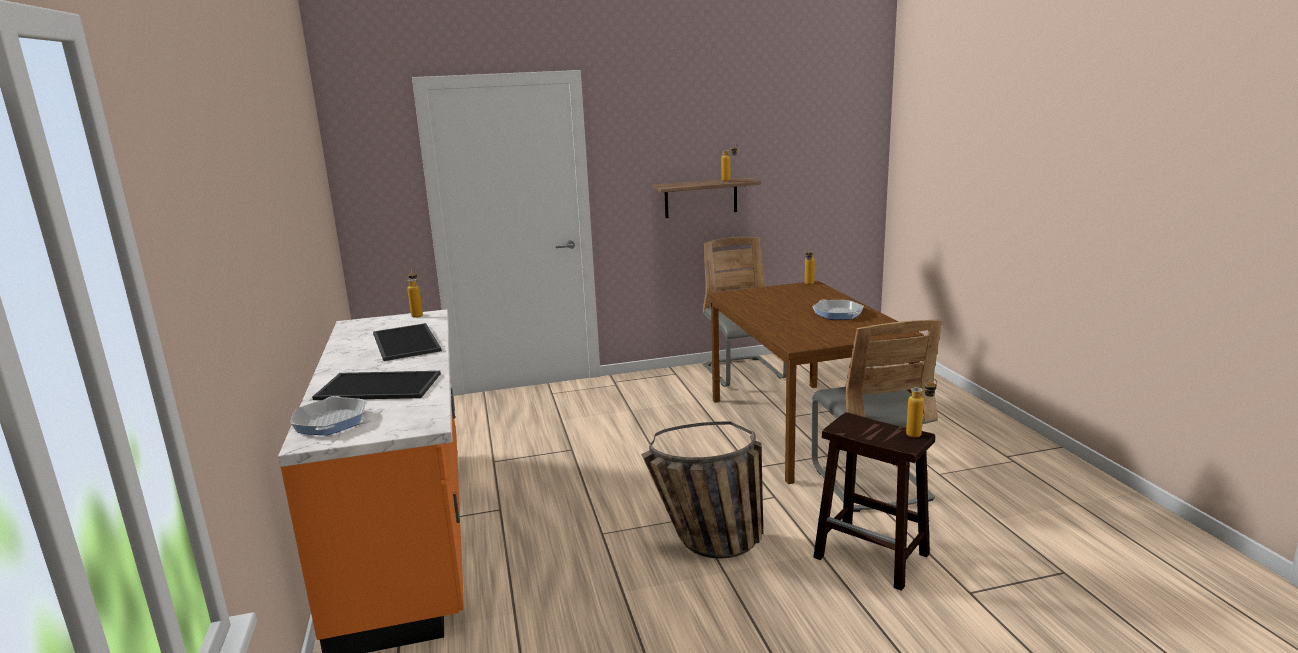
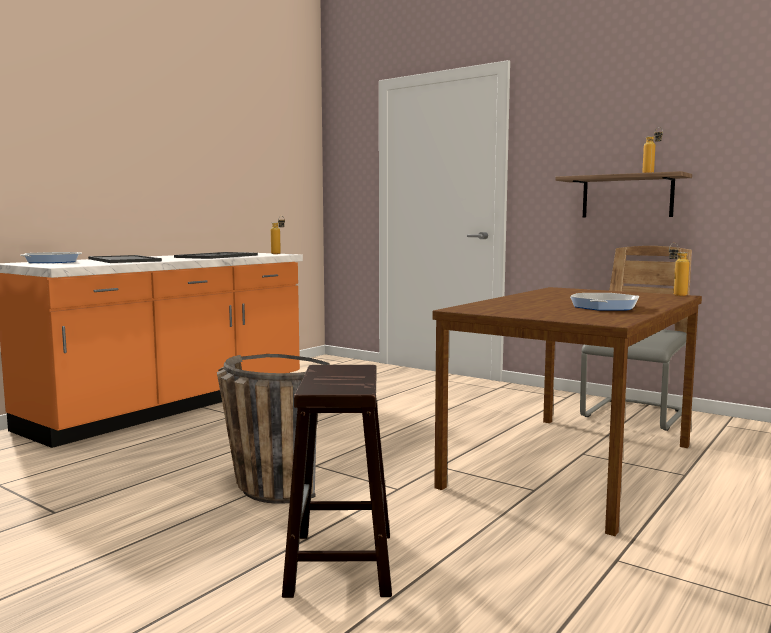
camera: 50 degrees right, 10 degrees down
(869, 481) = (514, 524): grey chair -> none
(919, 434) = (360, 389): bottle -> none

